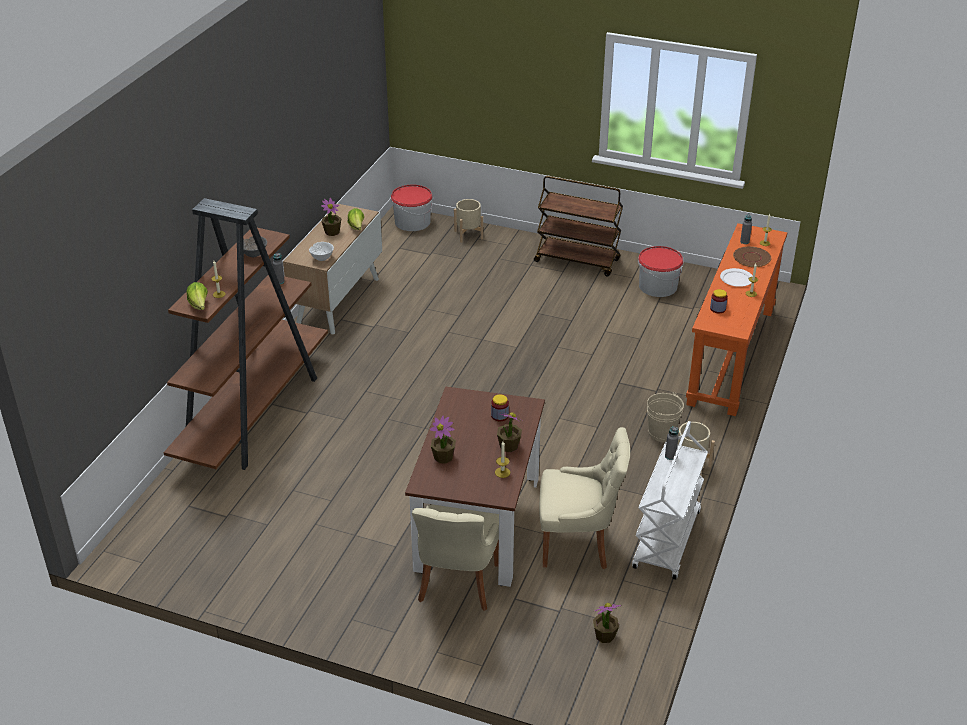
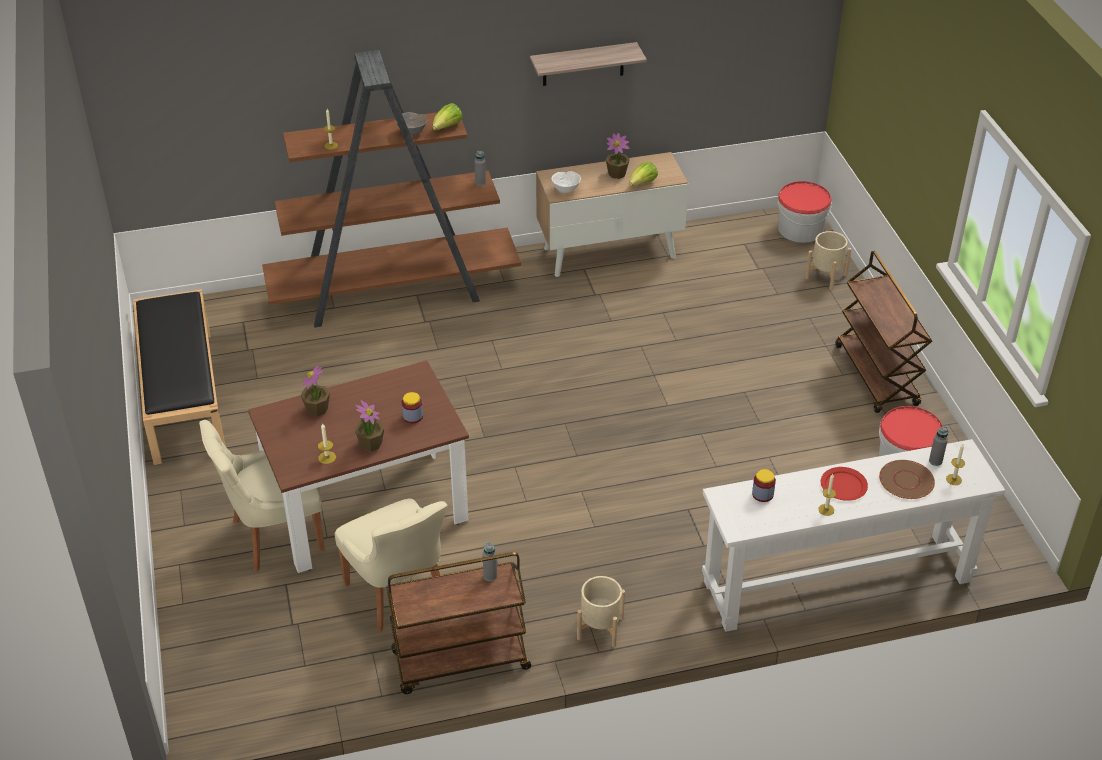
camera: 55 degrees right, 5 degrees up
(199, 306) = (303, 145): lettuce -> lettuce (447, 127)
(237, 575) = (182, 395): none -> black bench
(290, 154) = (583, 64): none -> shelf
(604, 636) = (282, 673): potted plant -> none
(662, 433) = (634, 581): beige bucket -> none
(667, 540) = (460, 662): white cart -> brown cart
(731, 356) = (836, 581): orange console table -> white console table
(736, 279) = (843, 486): white plate -> red plate

